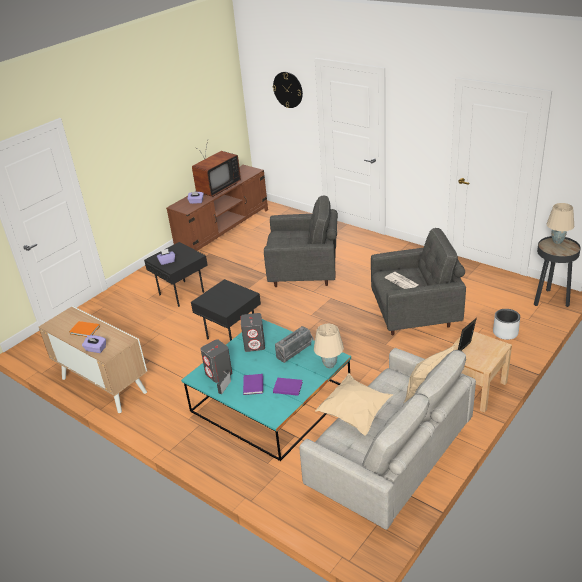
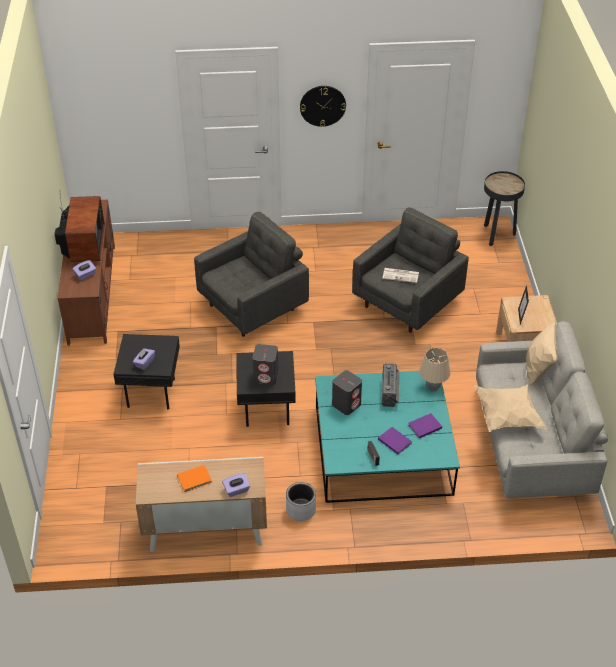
camera: 45 degrees left, 10 degrees up
(219, 374) = (351, 448): grey speaker -> grey speaker (266, 377)
(288, 89) = (132, 94): wall clock -> wall clock (322, 105)
(505, 333) = (495, 284): grey planter -> grey planter (301, 510)
(557, 241) = (497, 178): beige table lamp -> none

